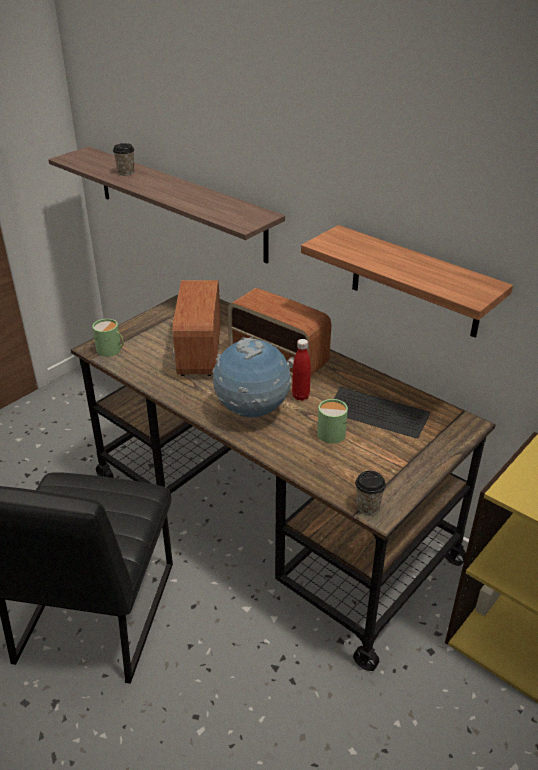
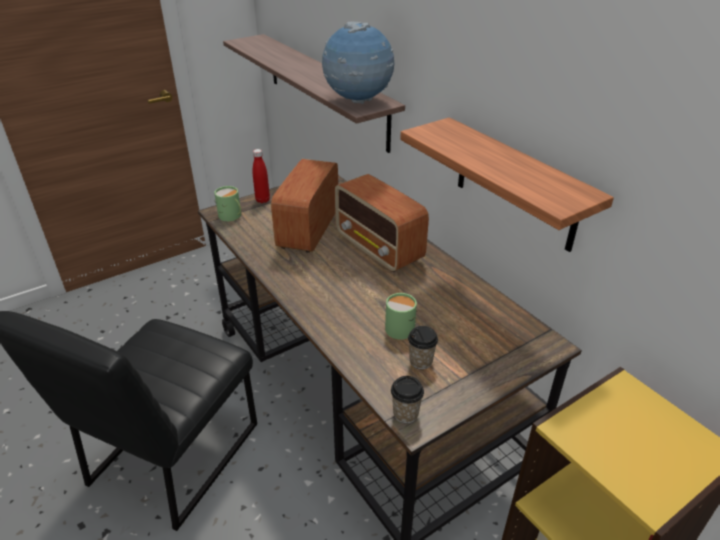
camera: 15 degrees right, 0 degrees up
(126, 172) = (281, 56): cup -> cup (421, 361)
(252, 412) = (331, 294): globe -> globe (358, 102)
(300, 396) = (385, 286): red bottle -> red bottle (262, 200)
(378, 414) = (456, 317): keyboard -> none

